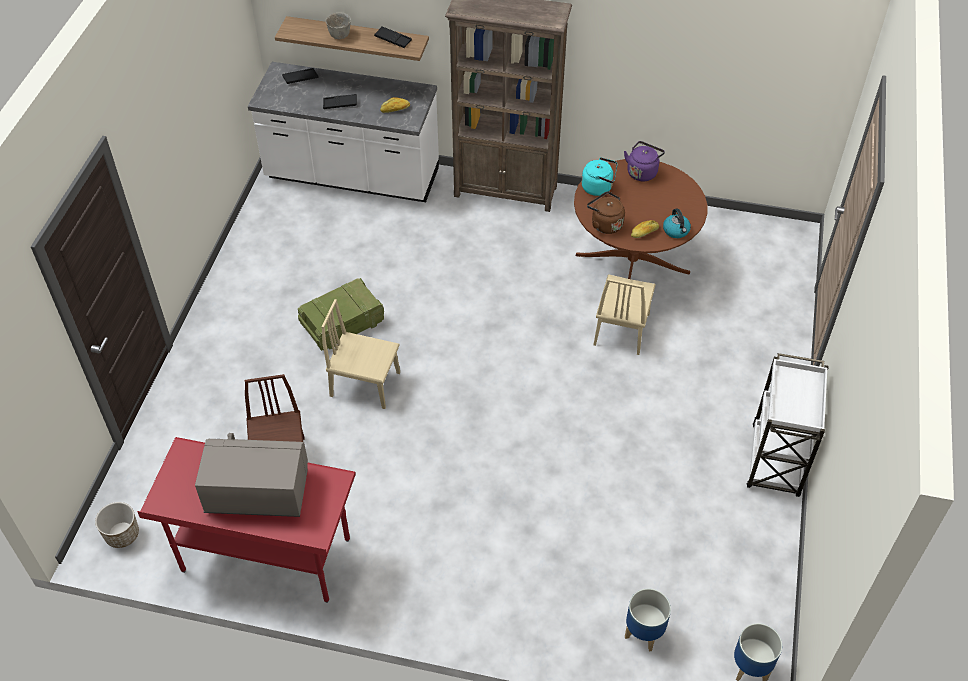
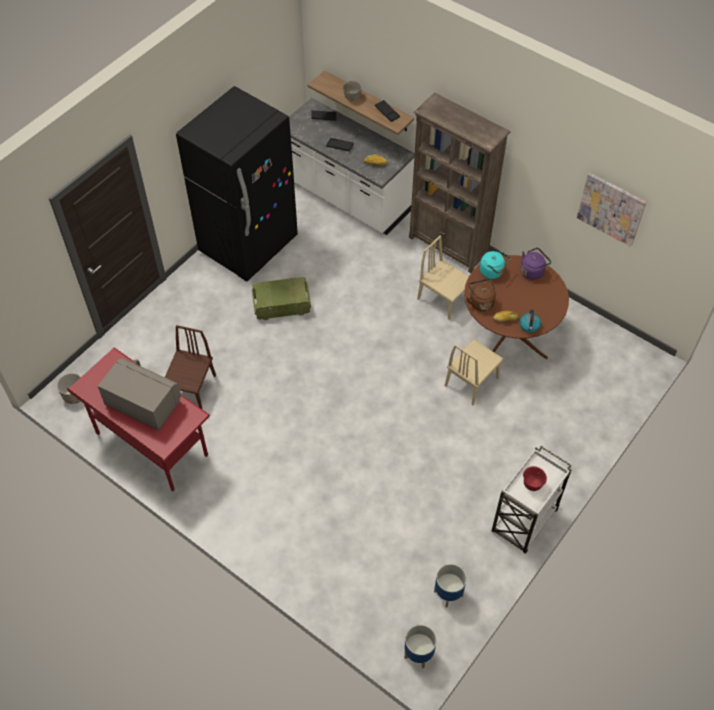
camera: 25 degrees right, 5 degrees up
(260, 269) = (249, 245): none -> black fridge
(365, 384) = (274, 354): beige chair -> beige chair (443, 299)
(643, 633) = (361, 599): planter -> planter (448, 594)
(720, 60) = (611, 208): none -> picture
(794, 400) = (532, 484): none -> red bowl

